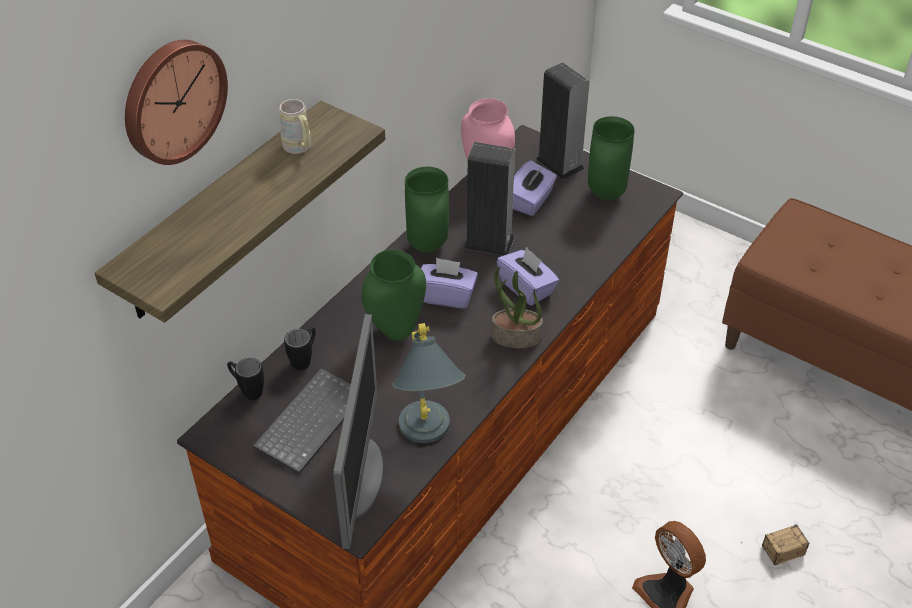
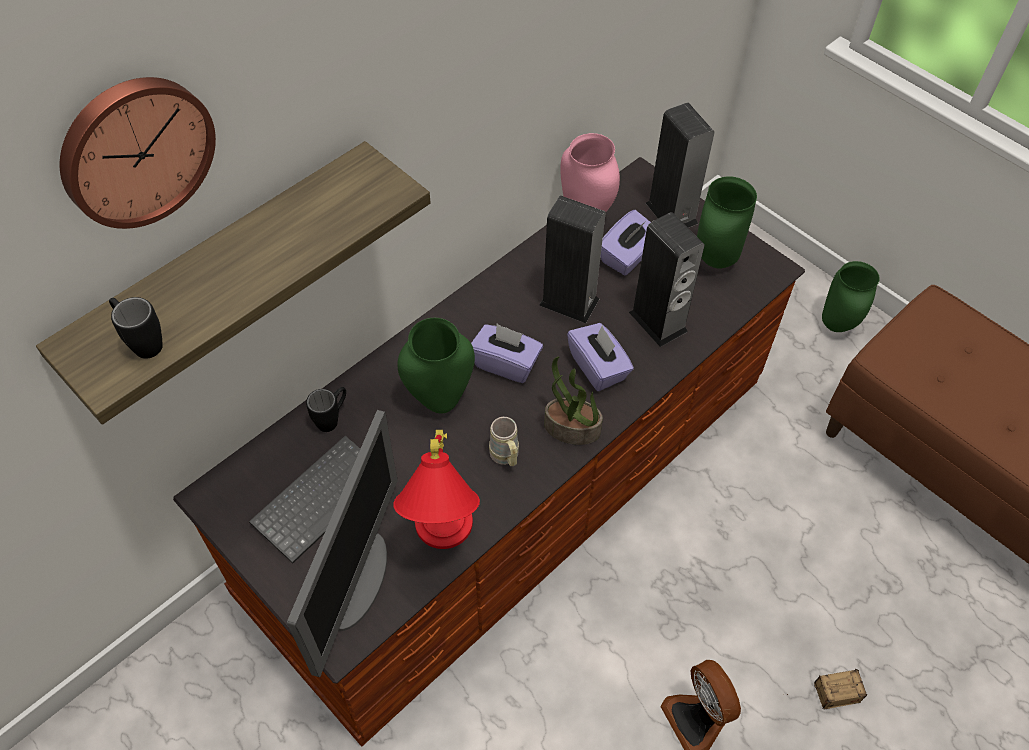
camera: 10 degrees right, 10 degrees up
(247, 390) = (262, 447): black mug -> black mug (142, 342)
(299, 149) = (320, 206): beige mug -> beige mug (506, 458)
(427, 438) = (442, 543): grey table lamp -> red table lamp
(429, 246) = (501, 296): green vase -> green vase (838, 325)
(569, 247) = (658, 321): none -> speaker

